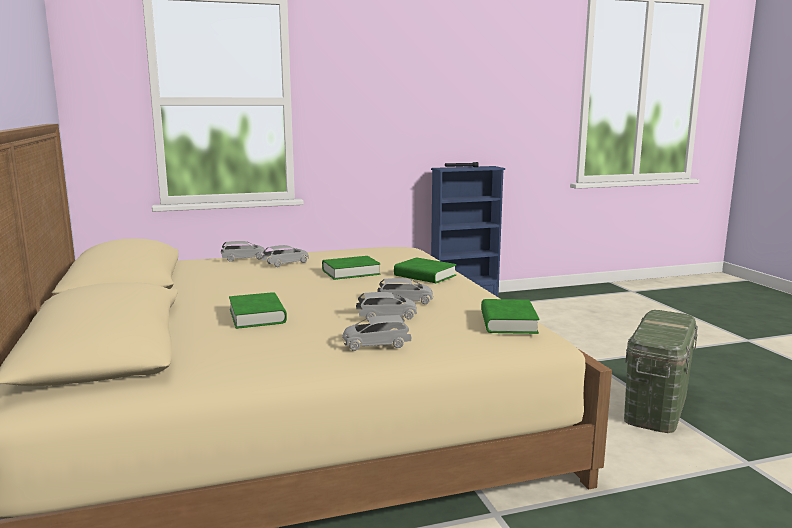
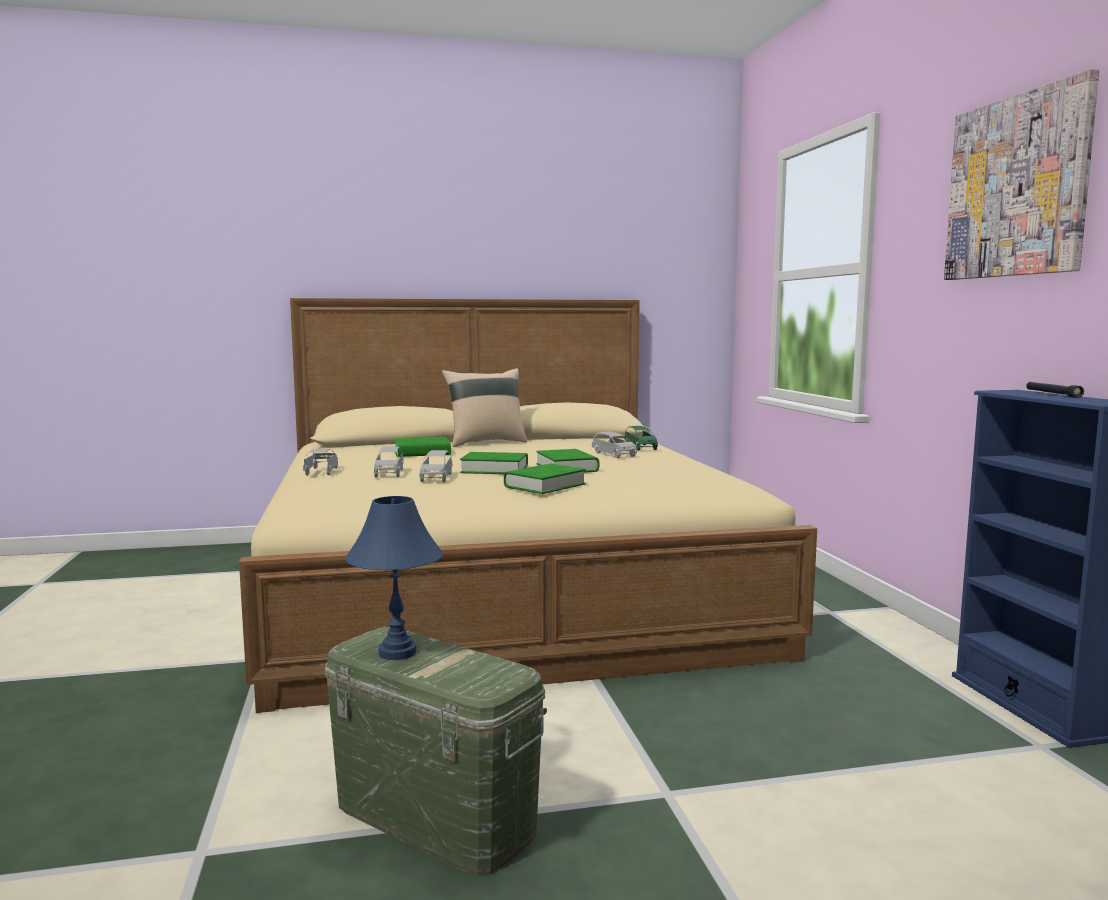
camera: 95 degrees right, 5 degrees down
(186, 299) = (485, 442): none -> beige pillow
(243, 258) = (641, 447): grey toy car -> green toy car
(412, 69) = (1017, 187): none -> picture
(508, 322) = (335, 499): green book -> green book (494, 469)
(665, 332) = (398, 652): none -> blue table lamp

